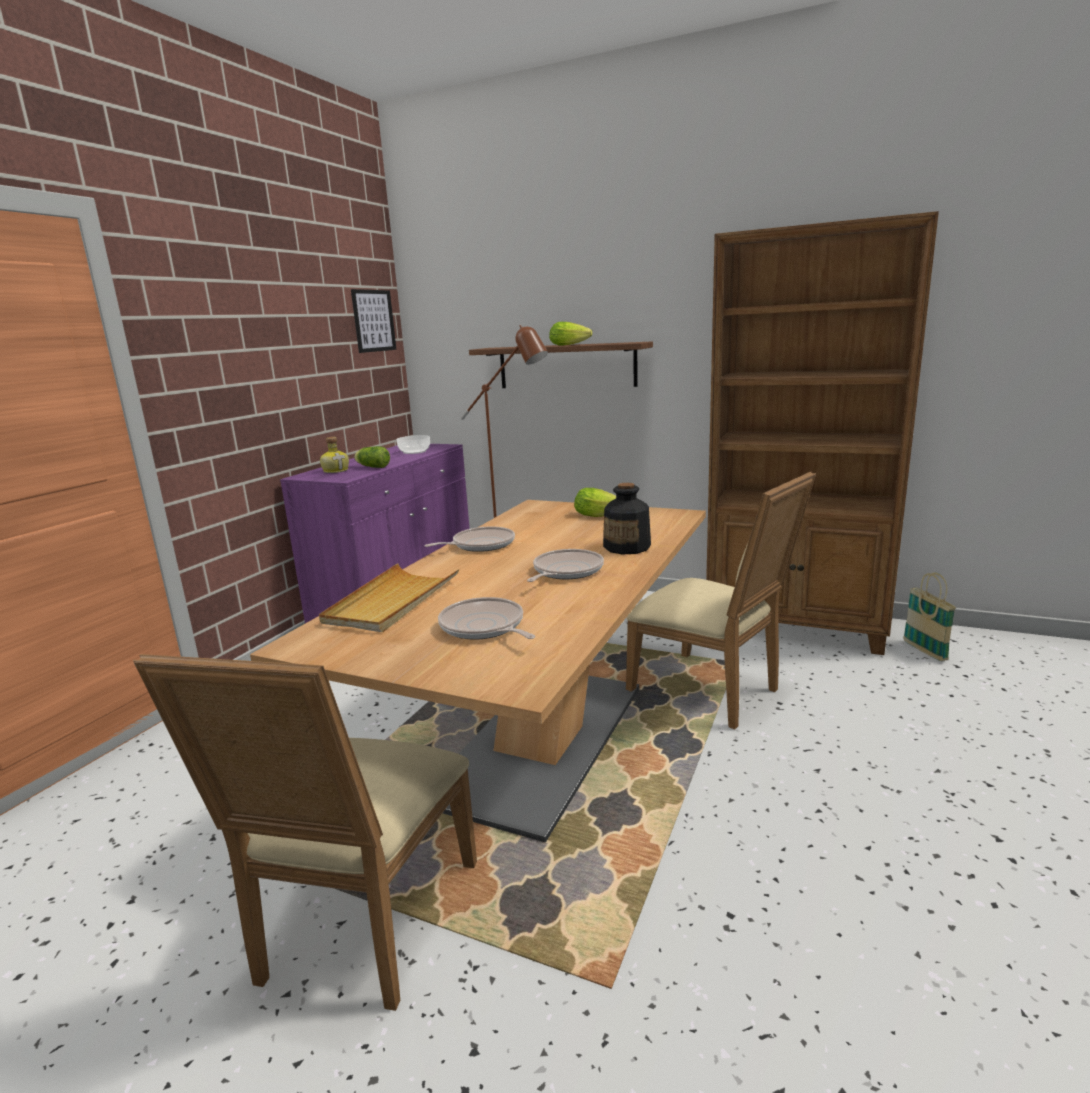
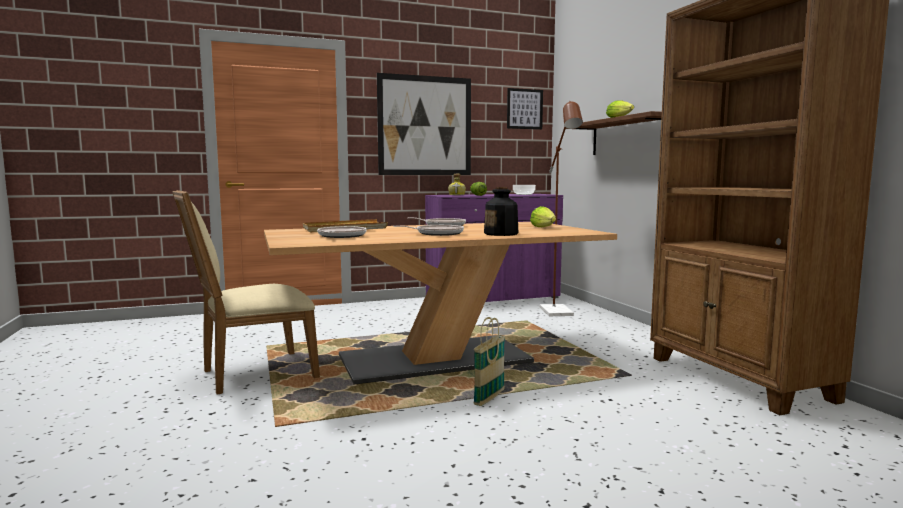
camera: 45 degrees right, 10 degrees down
(258, 362) = (425, 126): none -> picture
(712, 693) = (575, 379): beige chair -> none
(924, 651) = (835, 428): basket -> basket (489, 398)

